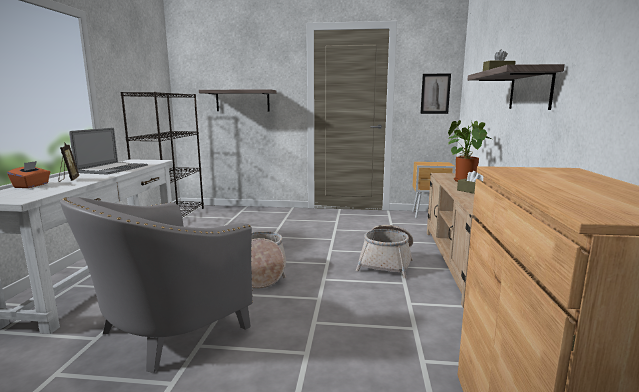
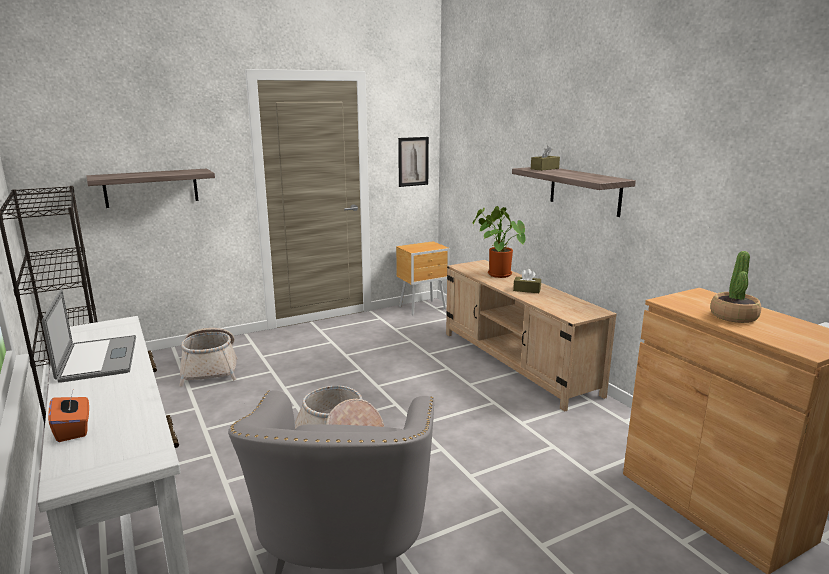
camera: 35 degrees left, 5 degrees up
(69, 180) = (99, 401): picture frame -> none
(387, 262) = (452, 383): basket -> basket (210, 368)
(559, 183) = (733, 316): none -> potted plant

